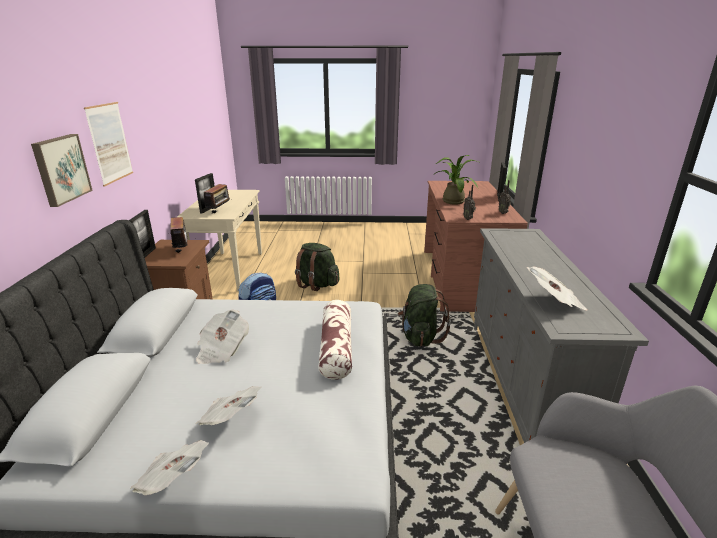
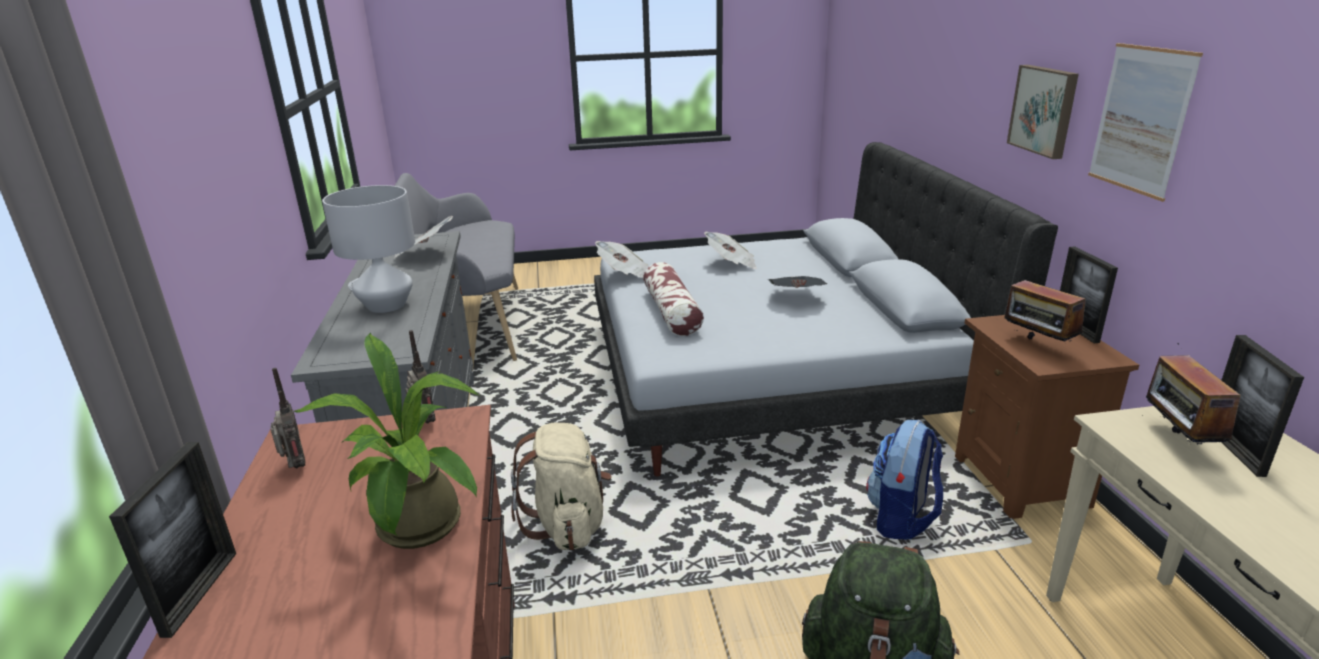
camera: 170 degrees right, 0 degrees up
(173, 480) = (740, 244): newspaper -> newspaper (624, 274)
(420, 337) = (568, 524): green backpack -> beige backpack
(542, 263) = (382, 296): none -> white table lamp

